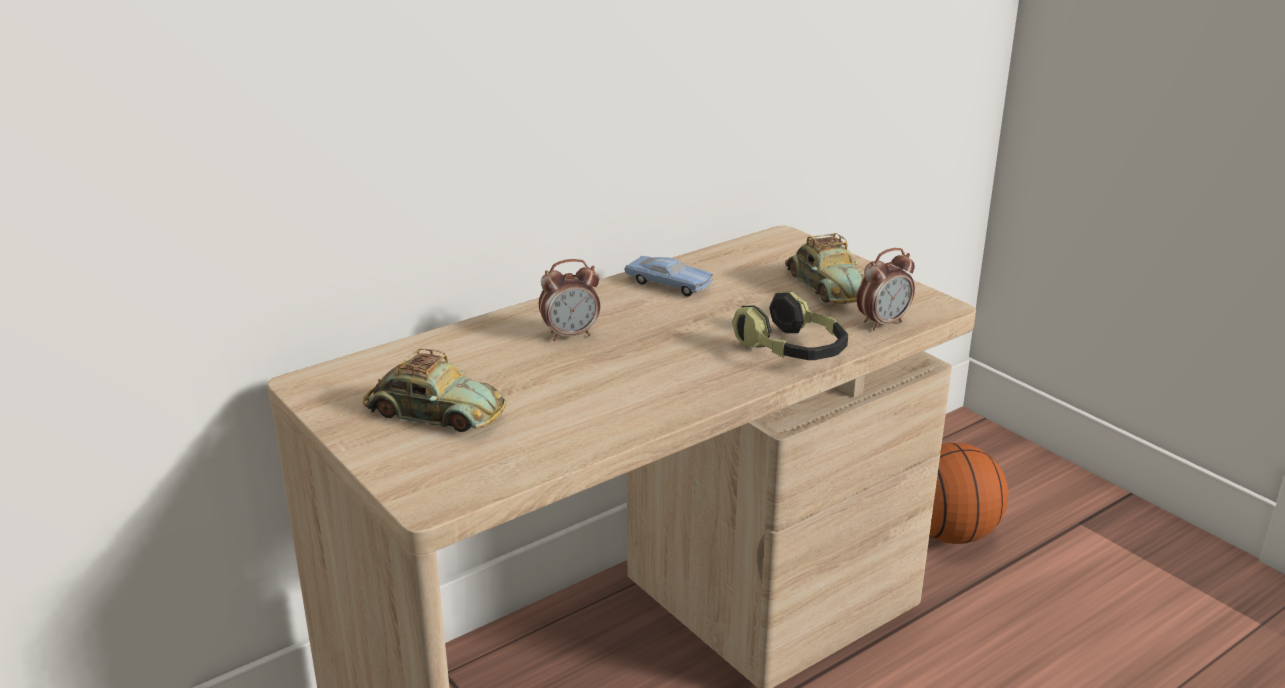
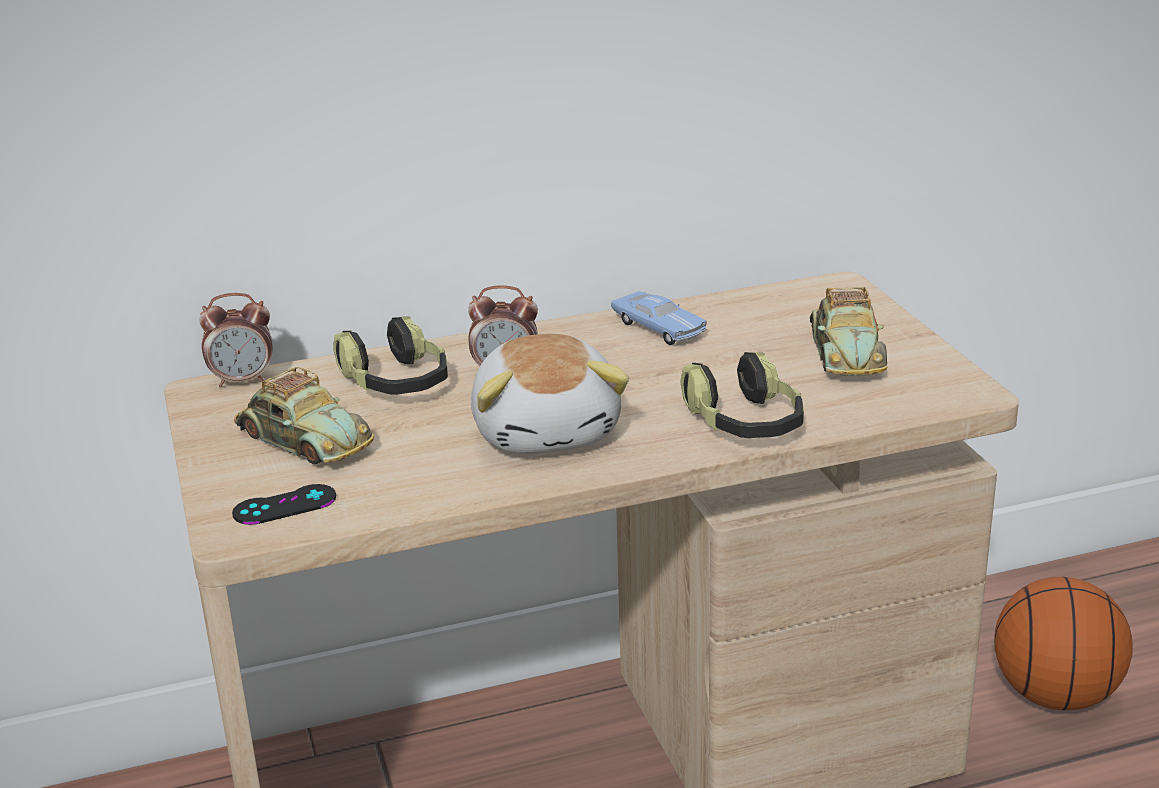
camera: 20 degrees right, 0 degrees up
(458, 471) = (284, 505): none -> black game controller
(482, 355) = (396, 384): none -> headphones
(641, 377) = (548, 431): none -> plush toy
(883, 323) = (882, 405): alarm clock -> alarm clock (243, 381)

